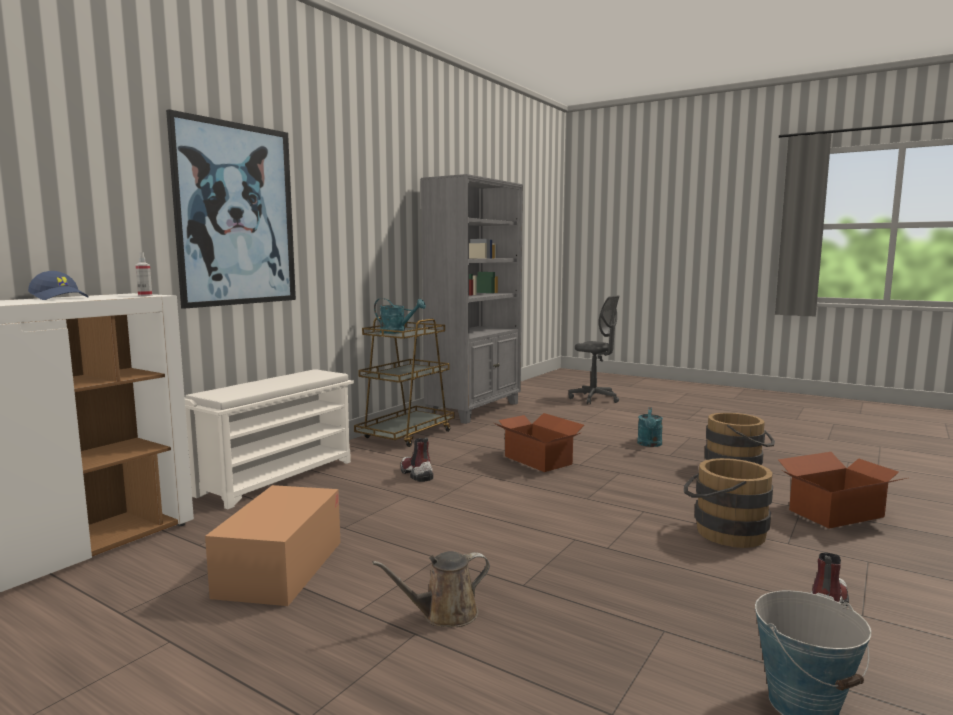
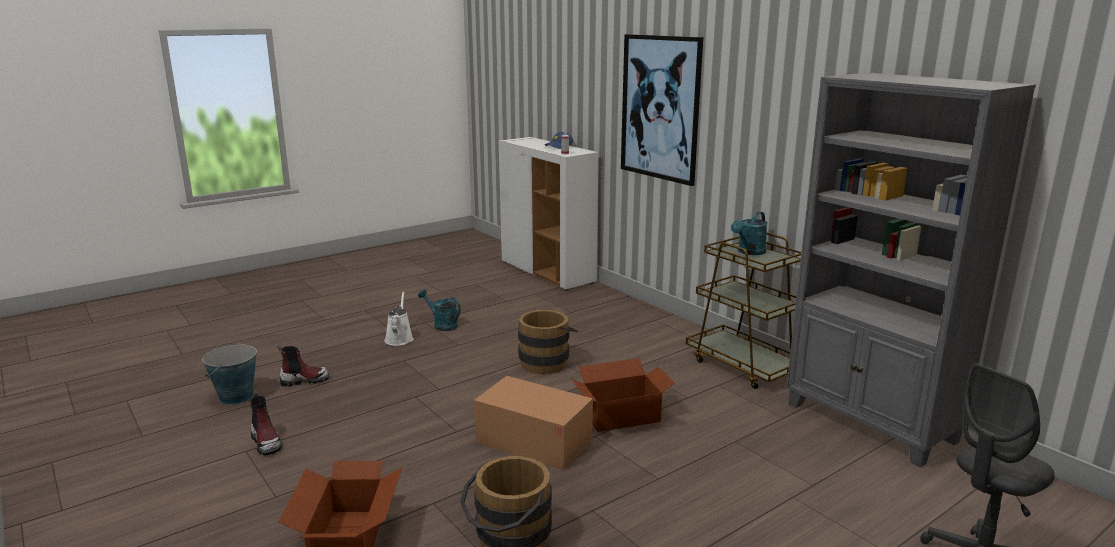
camera: 110 degrees right, 10 degrees up
(278, 477) = (636, 311): white shoe rack -> none
(281, 568) = (487, 309): cardboard box -> cardboard box (534, 441)
(415, 474) = (615, 356): boot -> boot (304, 380)
(444, 614) = (399, 338): brown watering can -> white watering can
(649, 444) = (646, 512): turquoise watering can -> turquoise watering can (442, 325)
(723, 532) = (386, 452): brown bucket -> brown bucket (546, 361)

